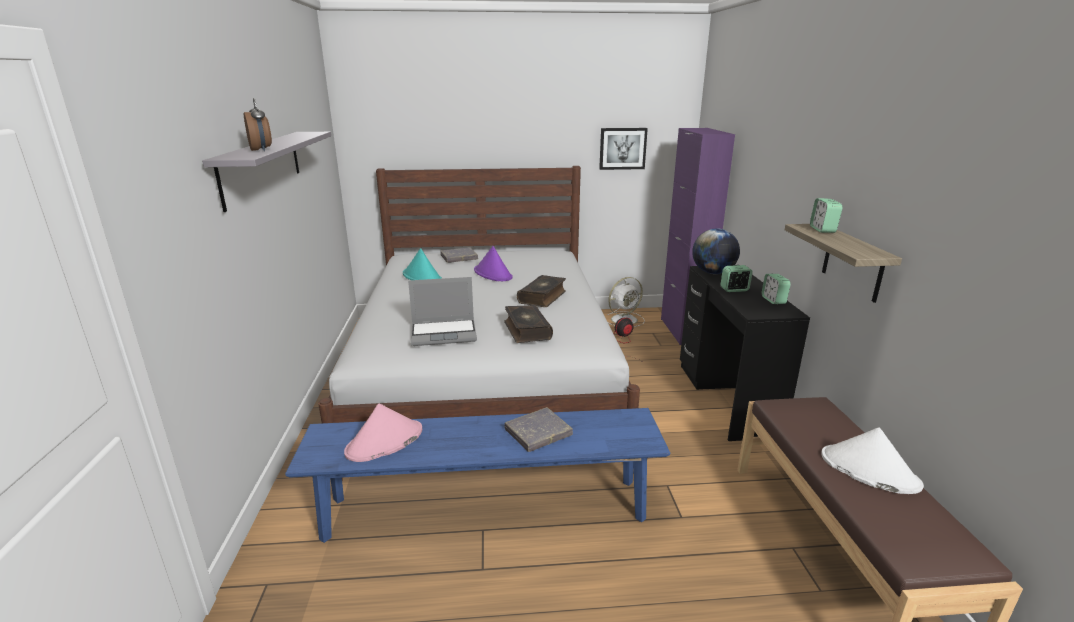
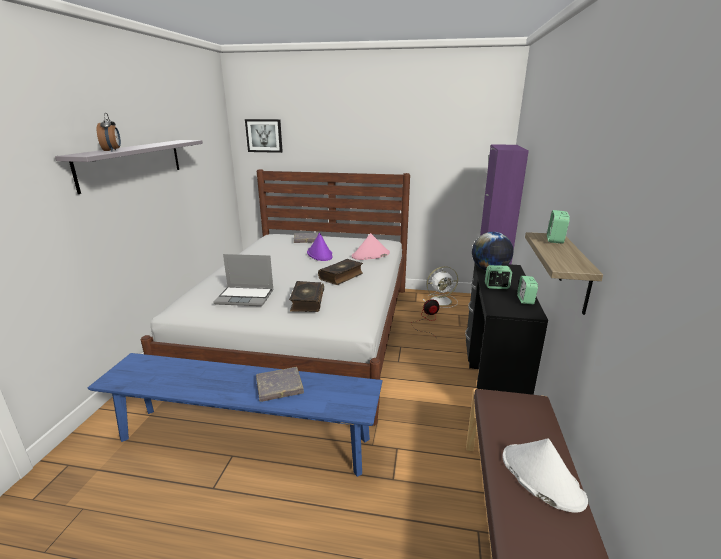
camera: 15 degrees right, 0 degrees up
(384, 442) = (167, 375): pink hat -> pink hat (370, 255)
(422, 277) = (267, 252): turquoise hat -> none
(622, 148) = (447, 160): picture -> picture (264, 135)

